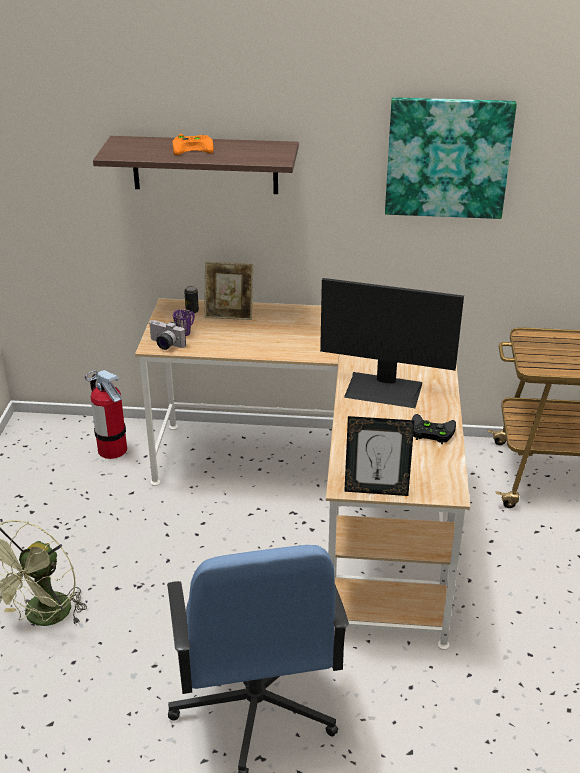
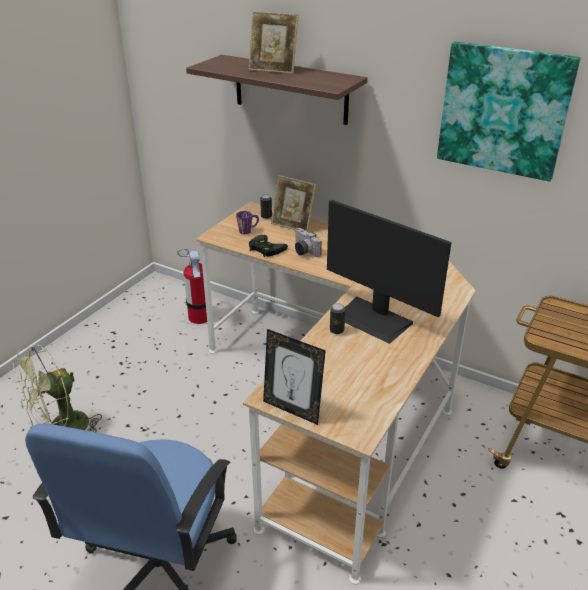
camera: 25 degrees right, 0 degrees up
(165, 345) = (223, 237): camera -> camera (303, 251)
(194, 148) = (273, 70): orange game controller -> picture frame
(359, 409) = (336, 330): none -> can
(430, 432) = (386, 370): black game controller -> black game controller (265, 248)

